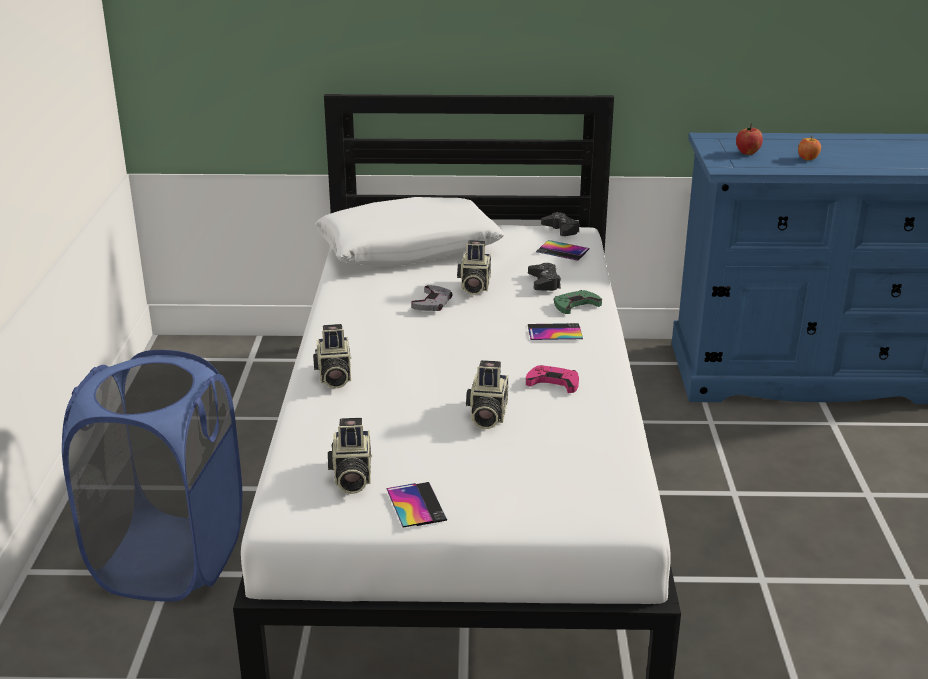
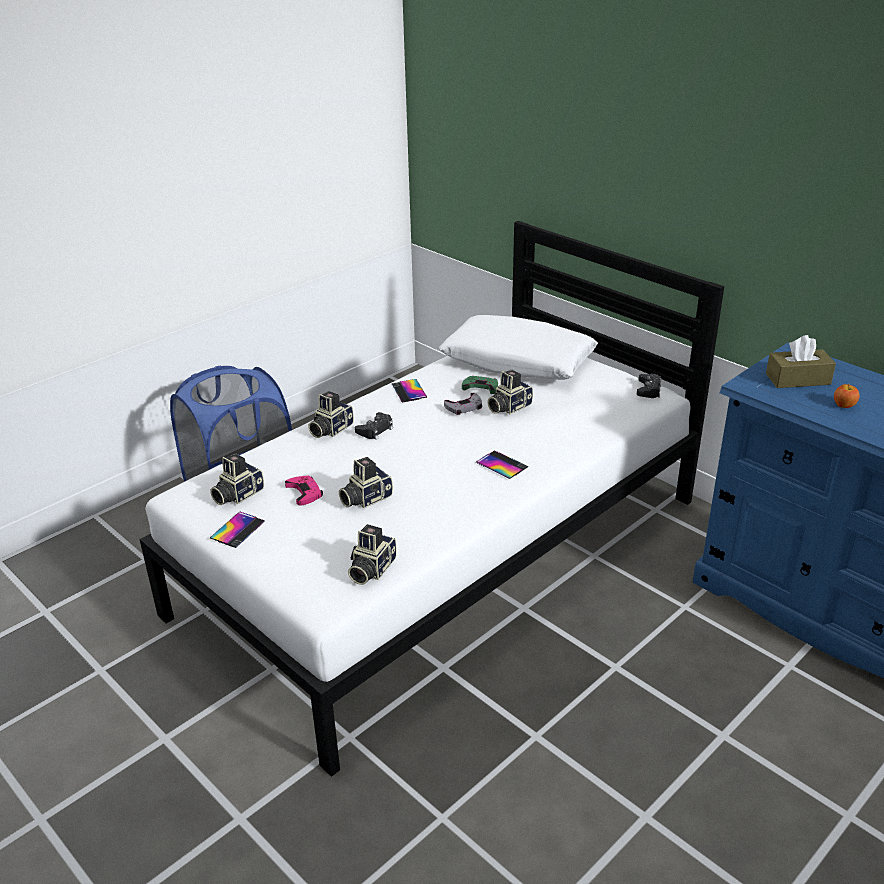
camera: 45 degrees right, 5 degrees up
(544, 282) = (557, 425): black game controller -> black game controller (375, 430)
(553, 383) = (438, 499): pink game controller -> pink game controller (304, 493)
(562, 251) = (615, 407): phone -> phone (409, 391)
(575, 305) = (551, 452): green game controller -> green game controller (481, 387)
(607, 464) = (370, 569): none -> camera
(747, 153) = (798, 379): apple -> brown tissue box

